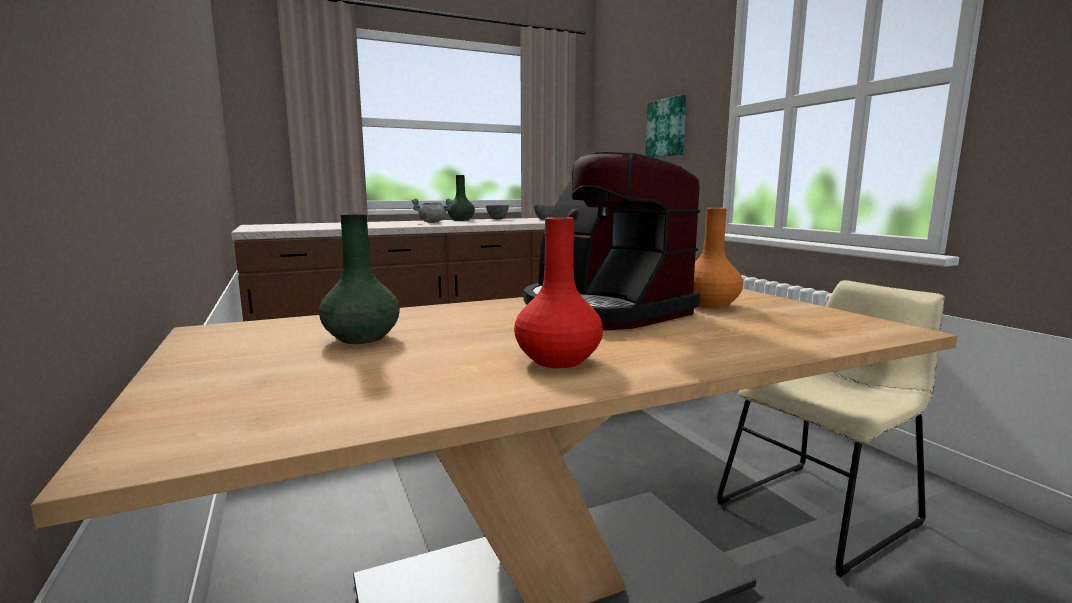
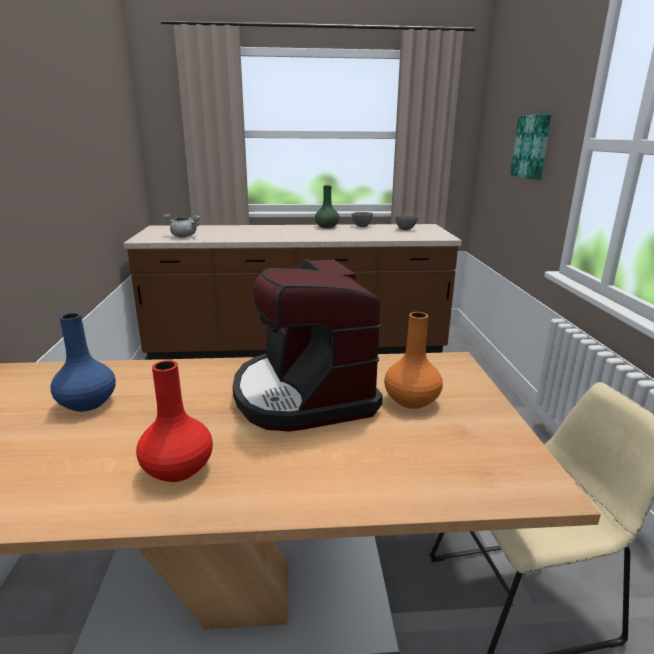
camera: 20 degrees right, 10 degrees up
(362, 338) = (88, 403): green vase -> blue vase
(432, 222) = (295, 231): grey cooking pot -> grey cooking pot (184, 236)

